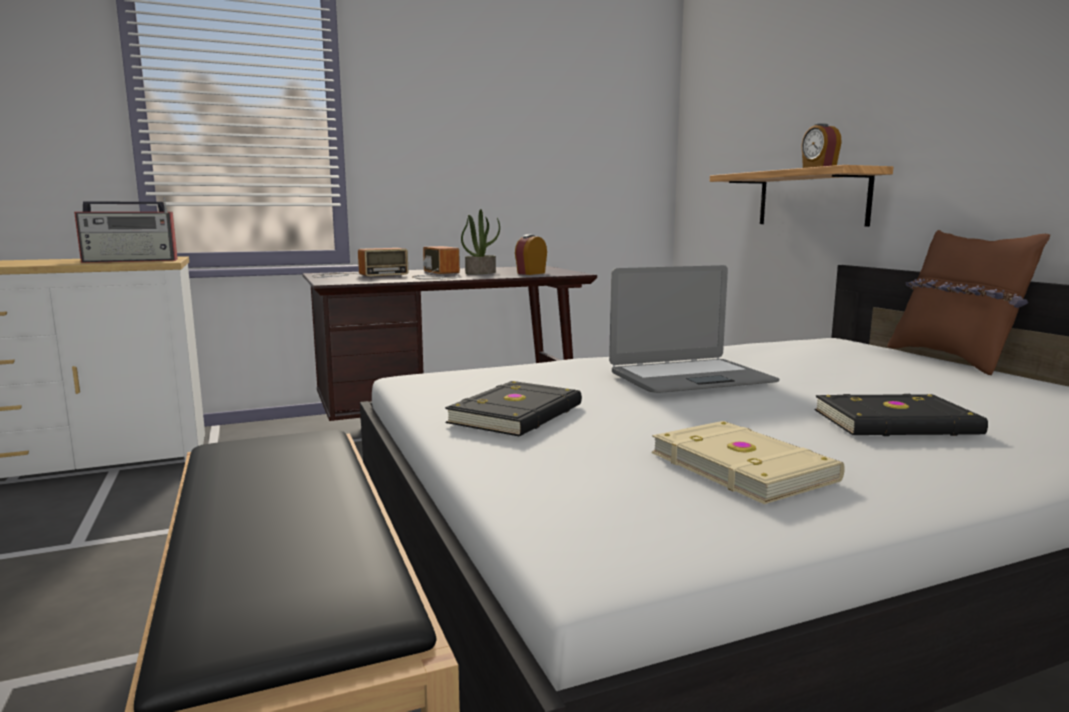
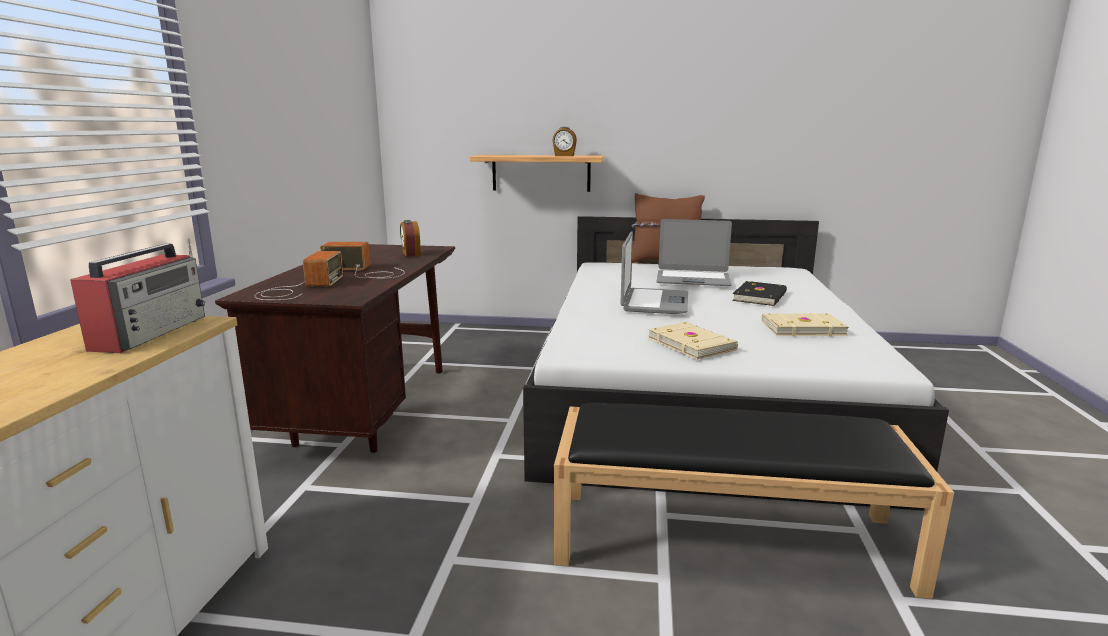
camera: 60 degrees left, 5 degrees up
(480, 273) = (374, 261): potted plant -> none
(519, 414) = (691, 343): black book -> beige book
(877, 378) = (693, 280): none -> laptop

